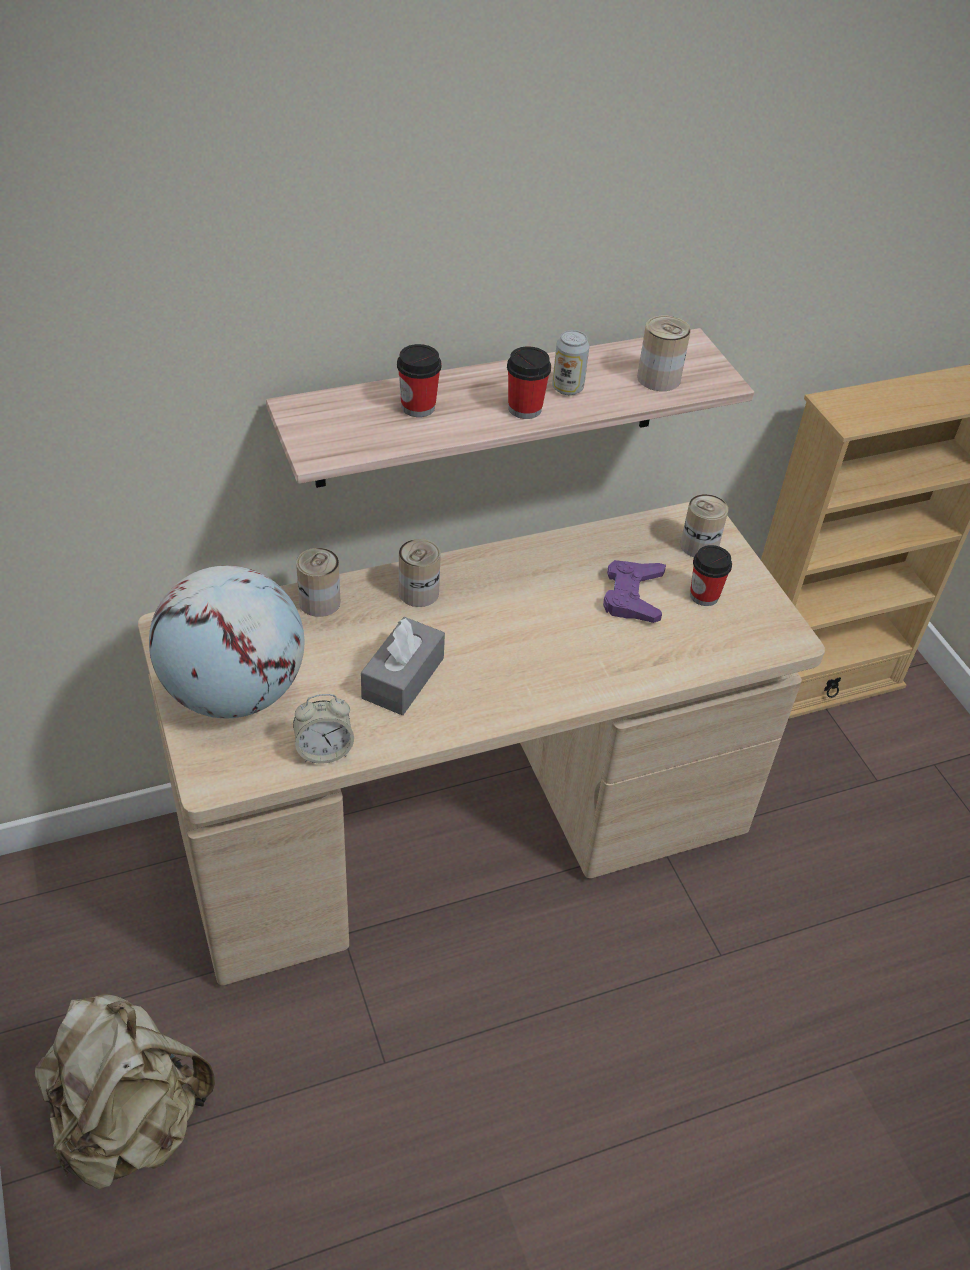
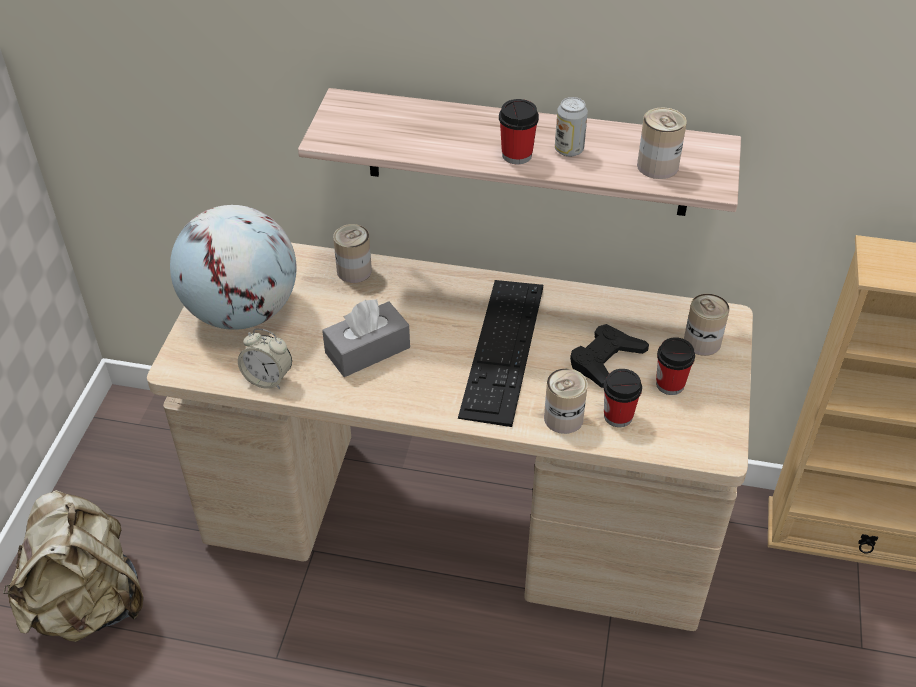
camera: 35 degrees right, 0 degrees up
(418, 407) = (433, 127): cup -> cup (618, 416)
(418, 592) = (433, 291): can -> can (563, 418)
(533, 623) = (502, 349): none -> keyboard
(632, 596) = (605, 360): purple game controller -> black game controller

